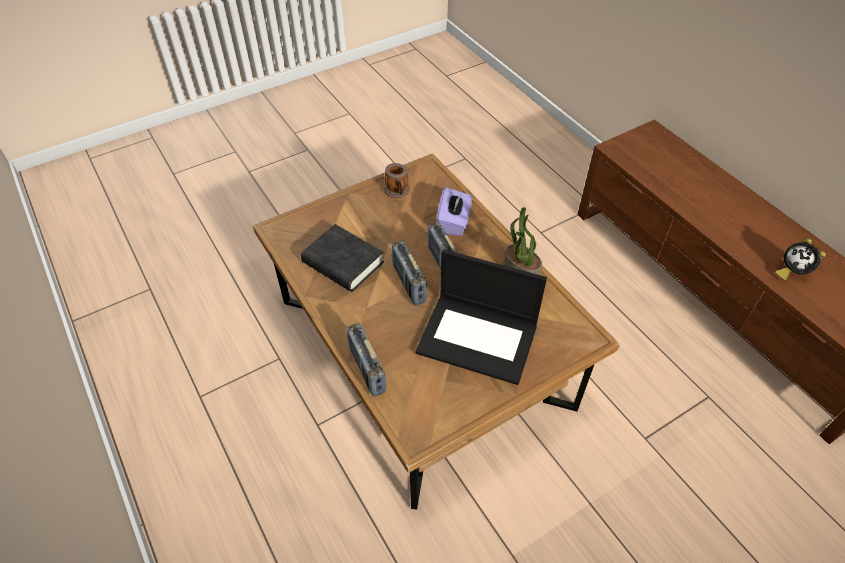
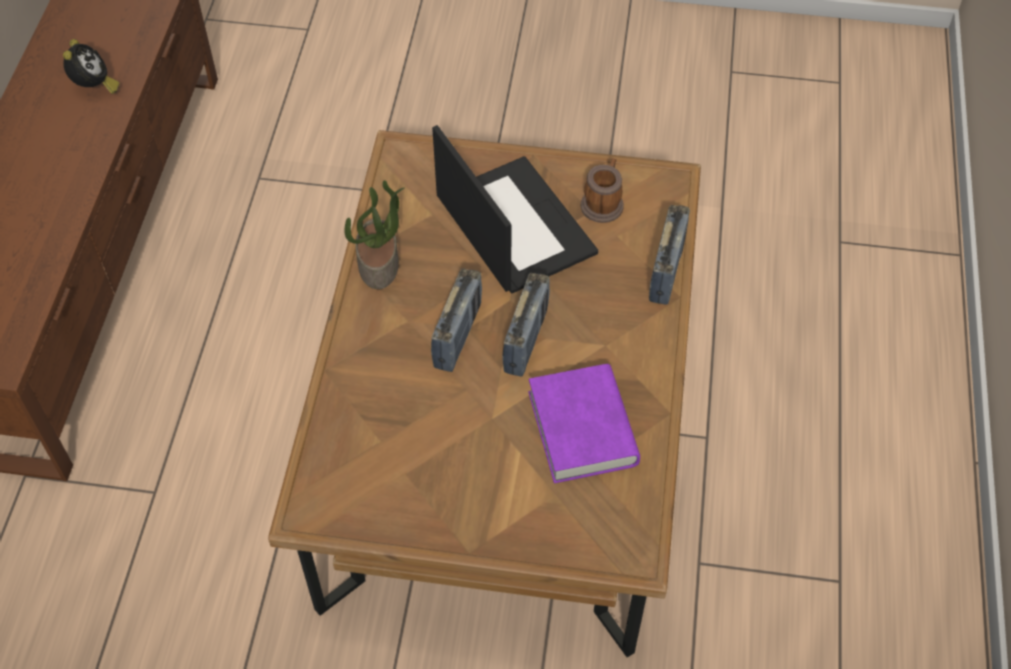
camera: 140 degrees left, 5 degrees up
(343, 263) = (582, 428): black book -> purple book
(398, 191) = (398, 498): mug -> mug (603, 203)
(454, 222) = (378, 387): purple tissue box -> none

